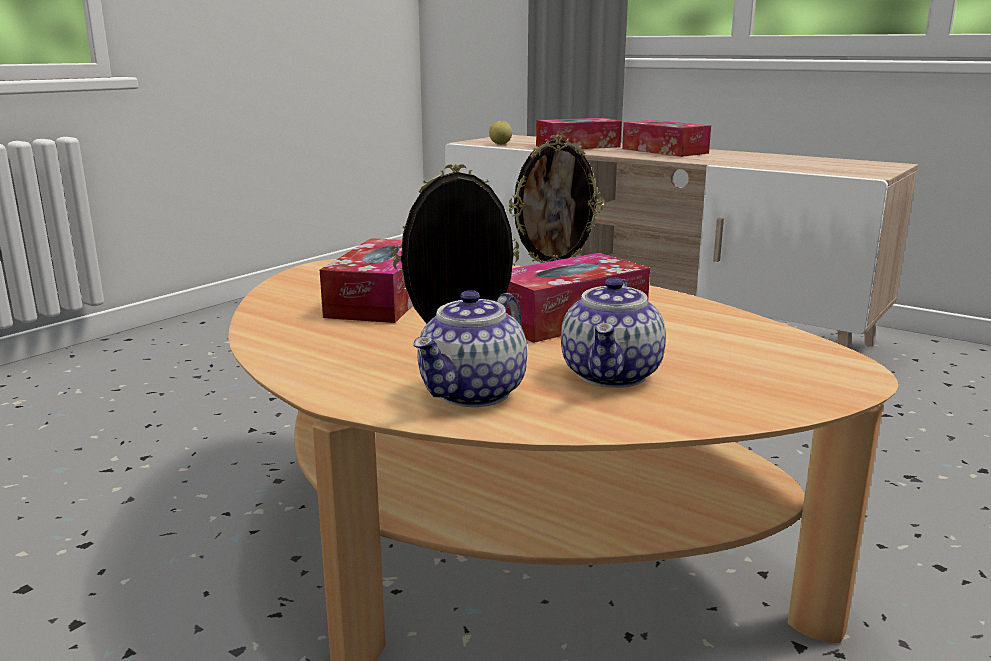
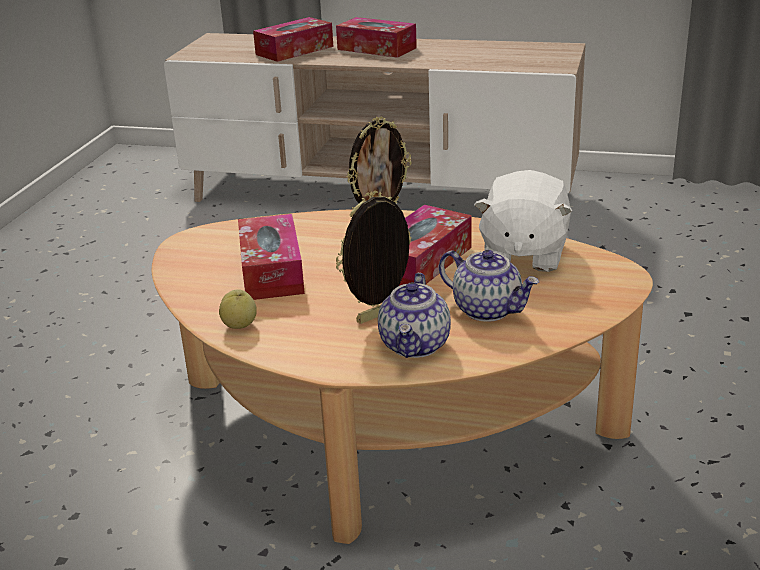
camera: 20 degrees left, 10 degrees up
(501, 144) = (219, 55): apple -> apple (240, 325)
(612, 375) = (488, 310): teapot -> teapot turned 45 degrees counterclockwise
(713, 331) = (523, 254): none -> white plush toy

